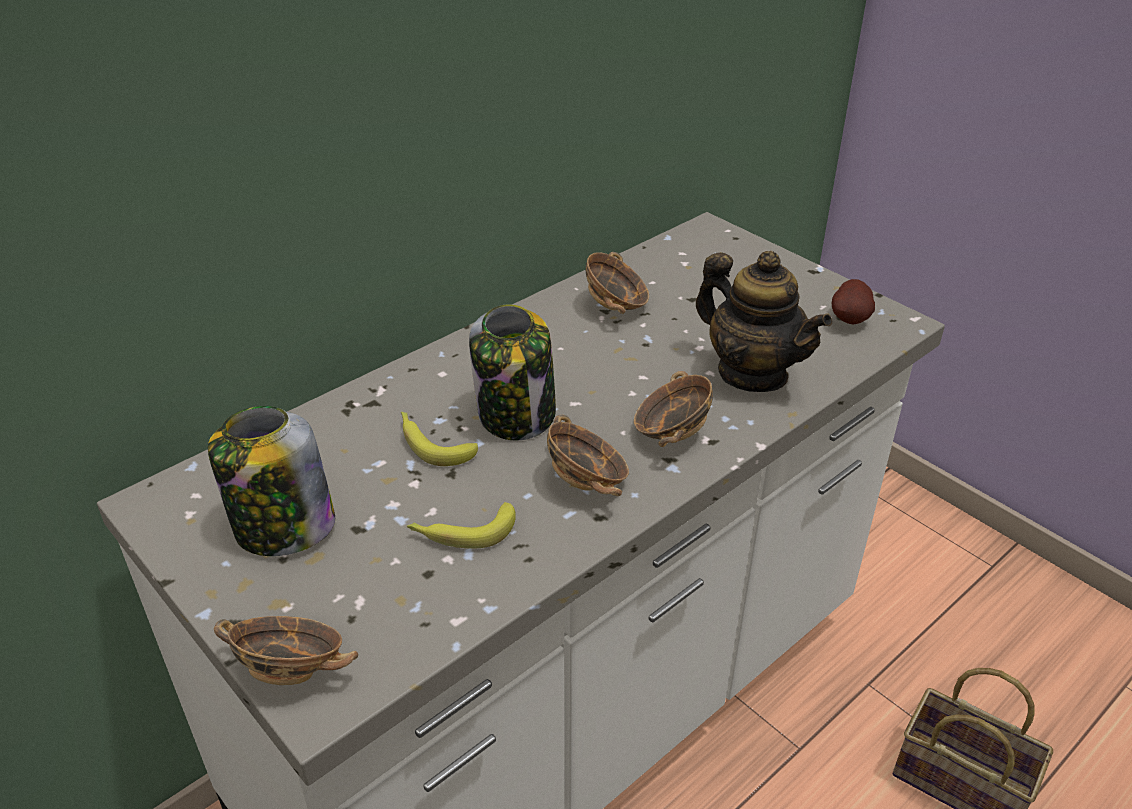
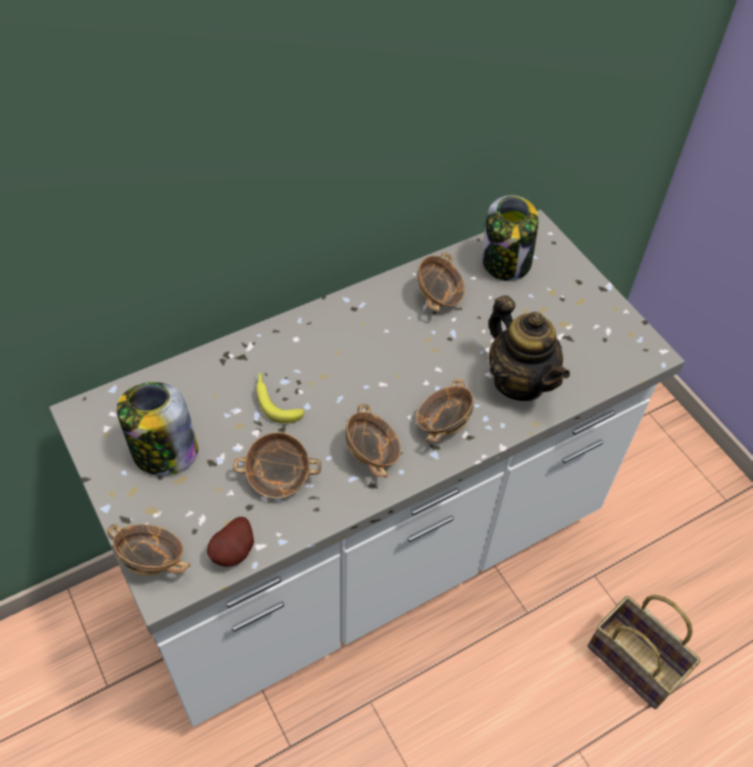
camera: 10 degrees right, 15 degrees up
(462, 532) = (278, 479): banana -> bowl
(517, 414) = (339, 386): jar -> jar (506, 262)
(851, 320) = (613, 343): potato -> potato (235, 552)

